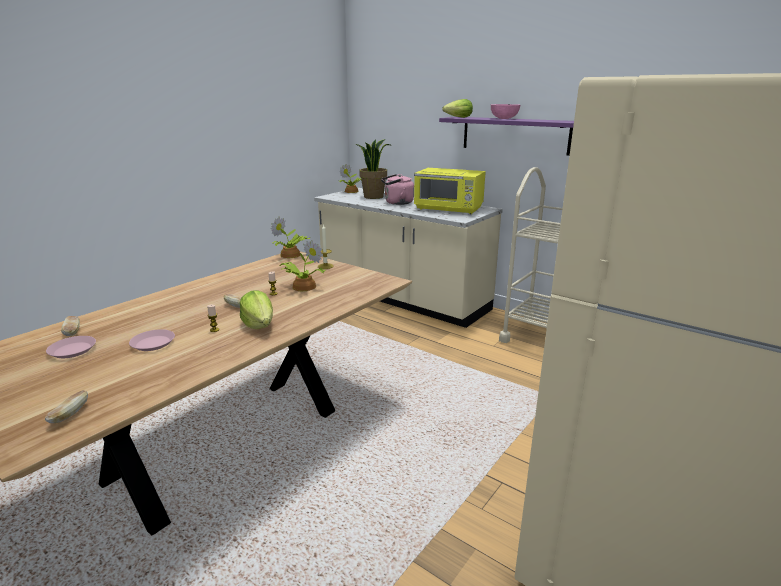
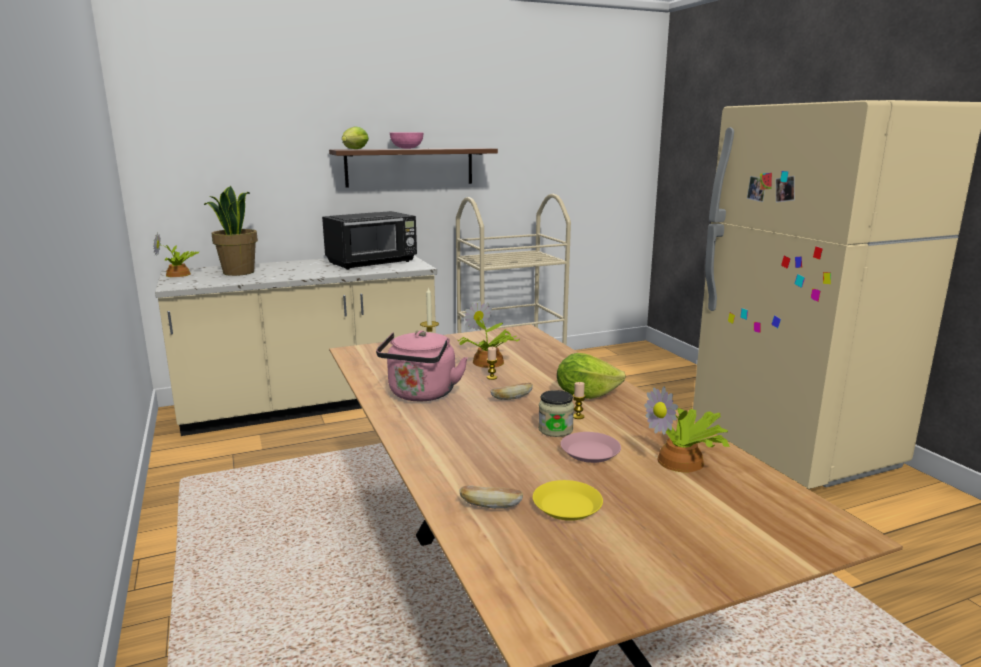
camera: 60 degrees left, 5 degrees down
(69, 415) = (768, 507): bread -> none
(73, 350) = (566, 505): pink plate -> yellow plate
(187, 327) = (555, 429): none -> jar
(290, 255) = (355, 352): potted plant -> potted plant (683, 461)
(397, 203) = (297, 271): pink kettle -> pink kettle (421, 395)
(449, 209) = (373, 263): yellow microwave -> black microwave
(514, 135) = (410, 167): purple shelf -> brown shelf

